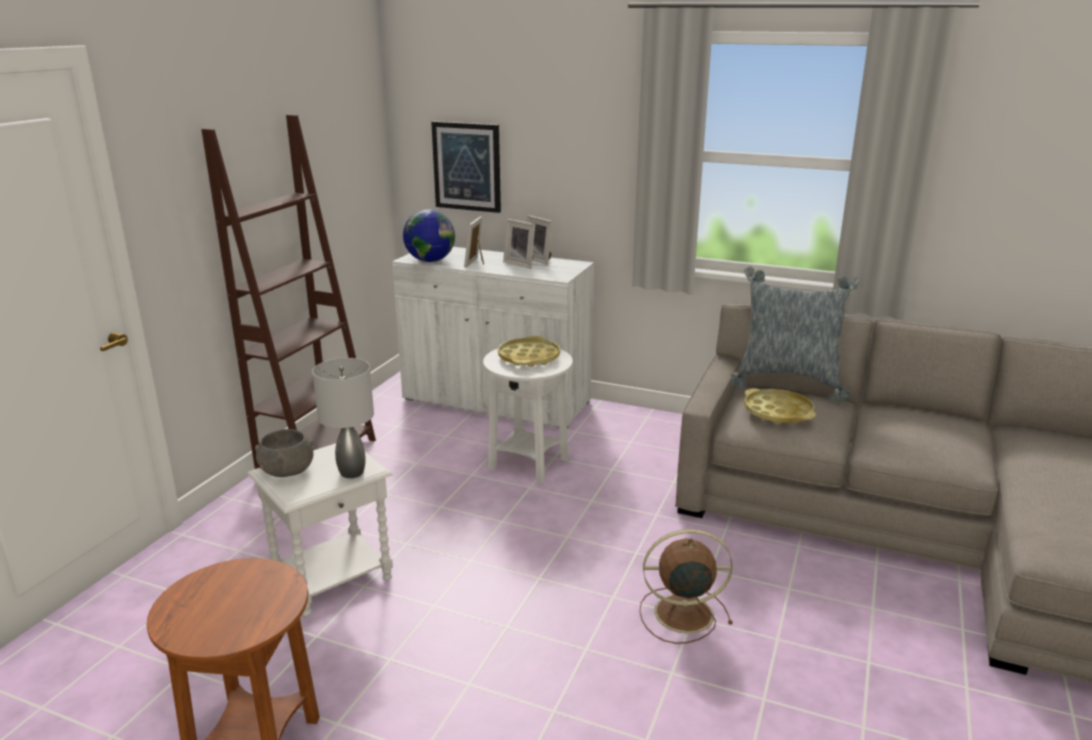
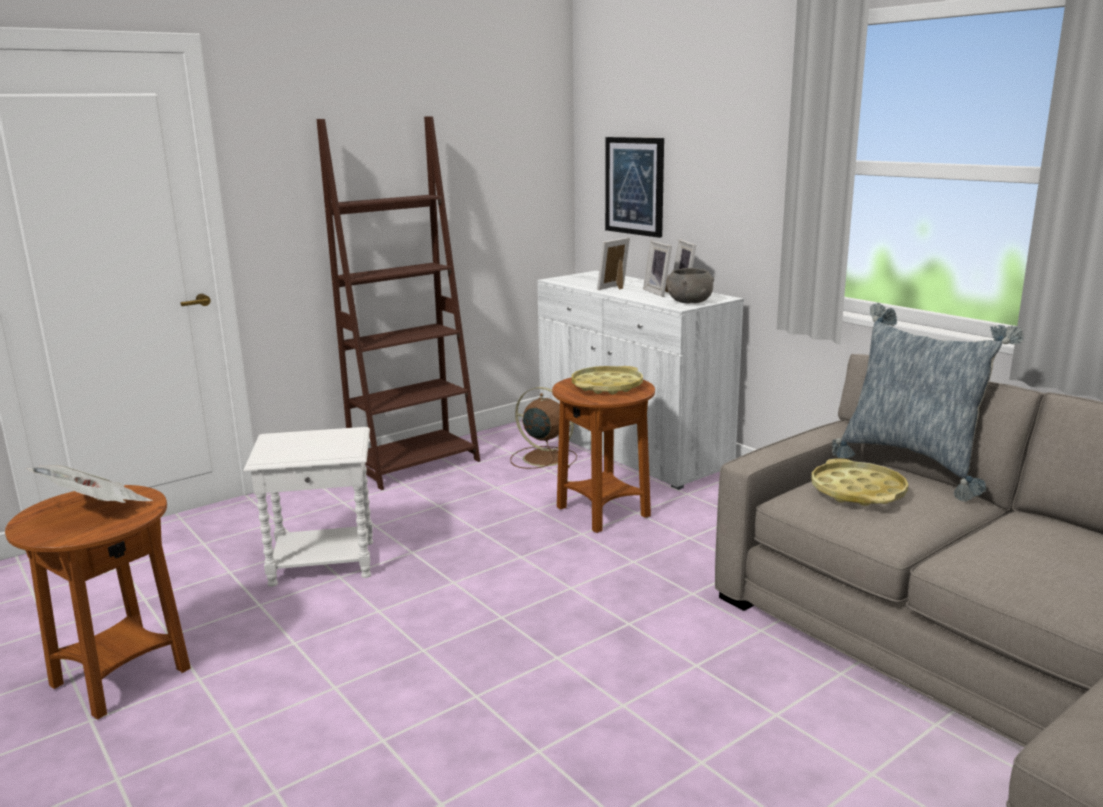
camera: 30 degrees right, 5 degrees down
(233, 596) = (97, 509): none -> newspaper
(287, 470) = (285, 439): grey bowl -> grey bowl (689, 301)
(351, 472) = (331, 451): grey table lamp -> none
(430, 261) = (573, 282): globe -> none
(529, 464) = (603, 513): white side table -> brown side table
(680, 614) = (612, 697): brown fan -> brown fan (542, 458)

